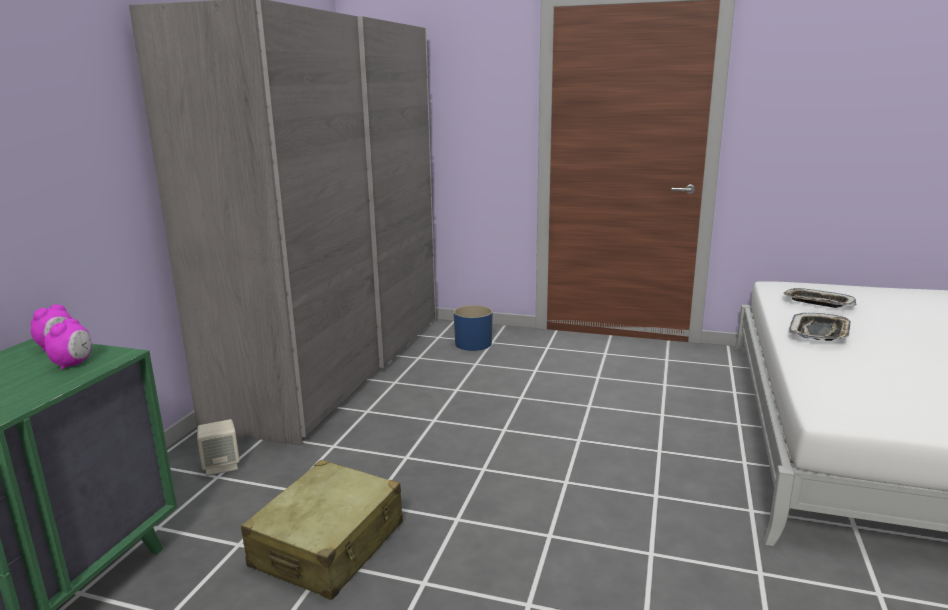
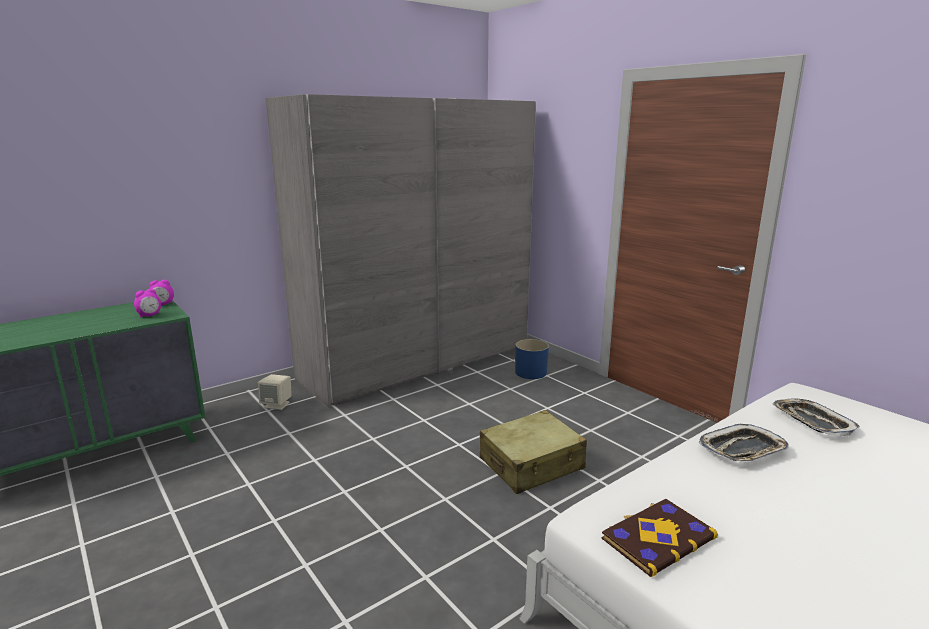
camera: 35 degrees right, 0 degrees up
(329, 545) = (262, 474): beige suitcase -> beige suitcase (532, 464)
(883, 406) = (657, 537): none -> book

